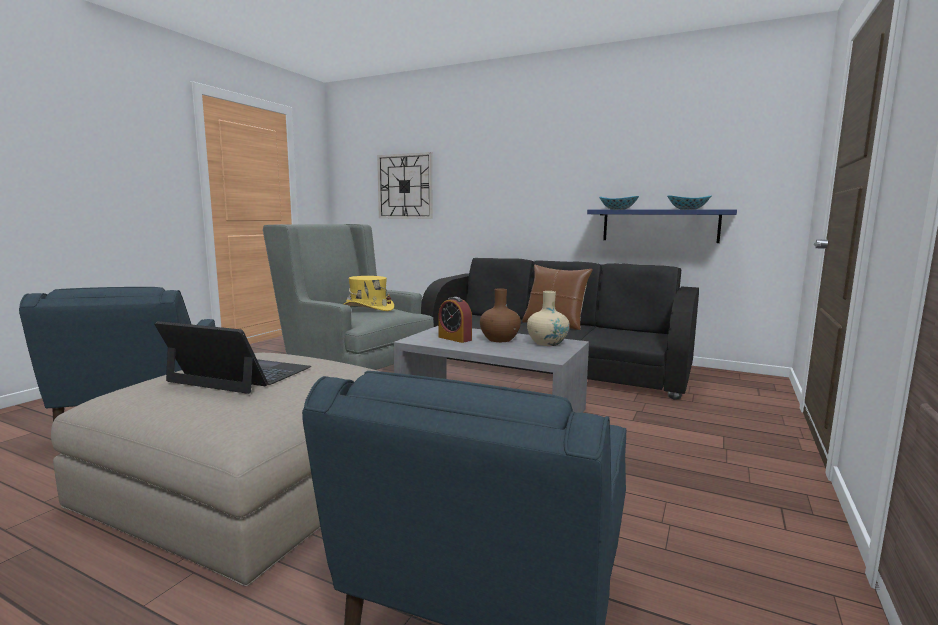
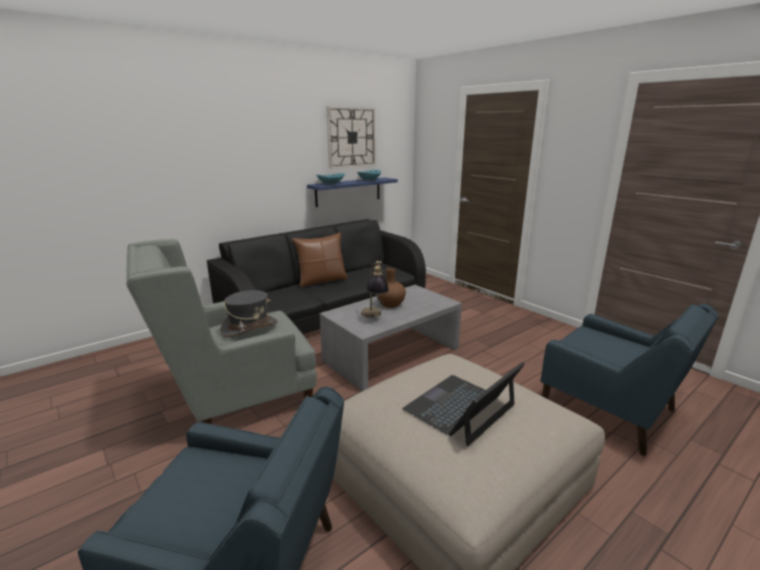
camera: 65 degrees left, 10 degrees up
(368, 308) = (249, 327): yellow hat -> grey hat
(405, 186) = (92, 174): wall clock -> wall clock (351, 137)
(455, 338) = (374, 316): alarm clock -> table lamp
(547, 343) = (411, 294): beige vase -> none

